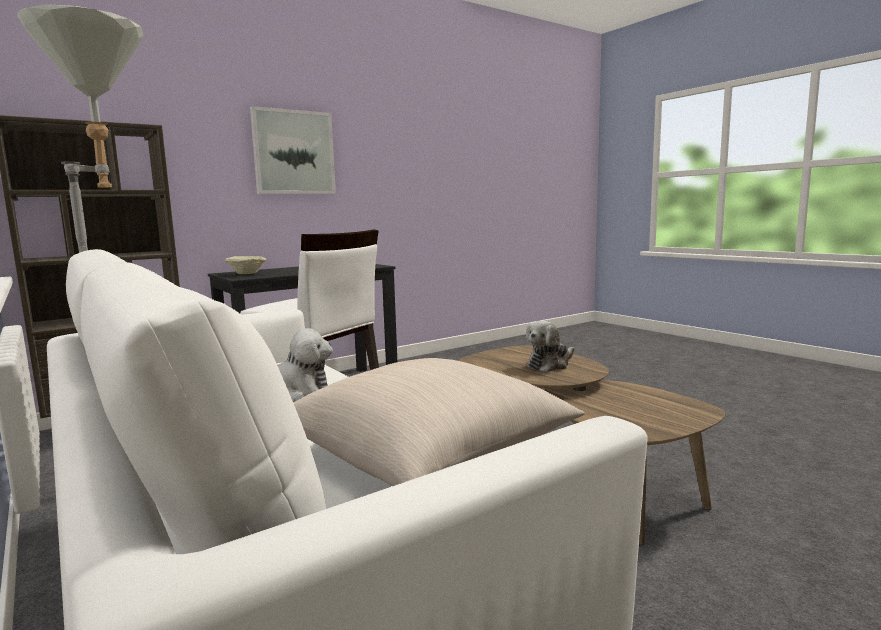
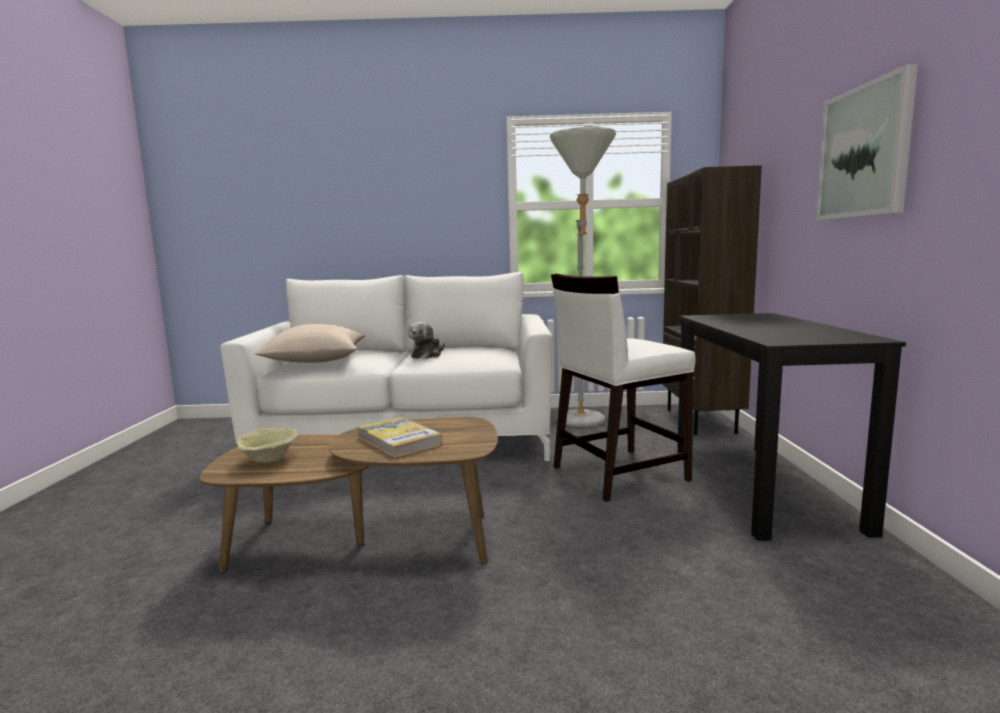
camera: 125 degrees right, 0 degrees up
(247, 274) = (739, 317): beige bowl -> beige bowl (269, 460)
(550, 364) = (398, 440): plush toy -> book

